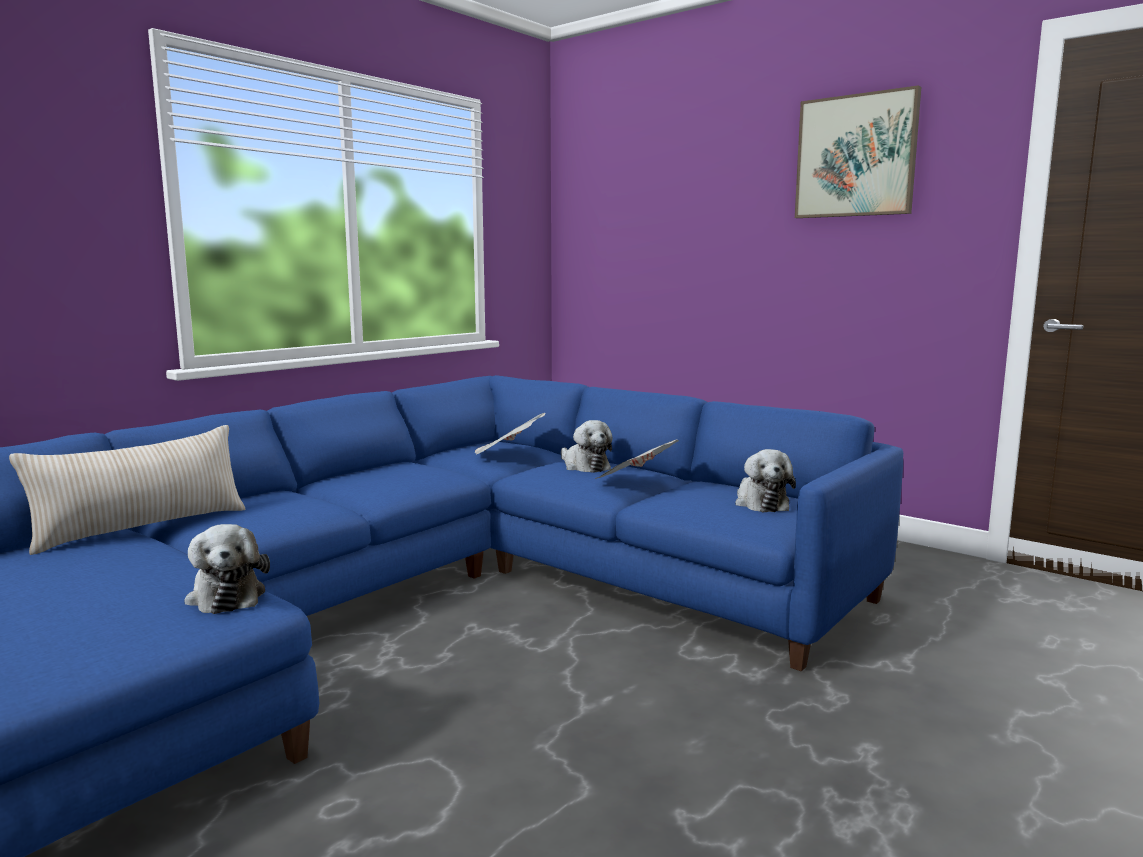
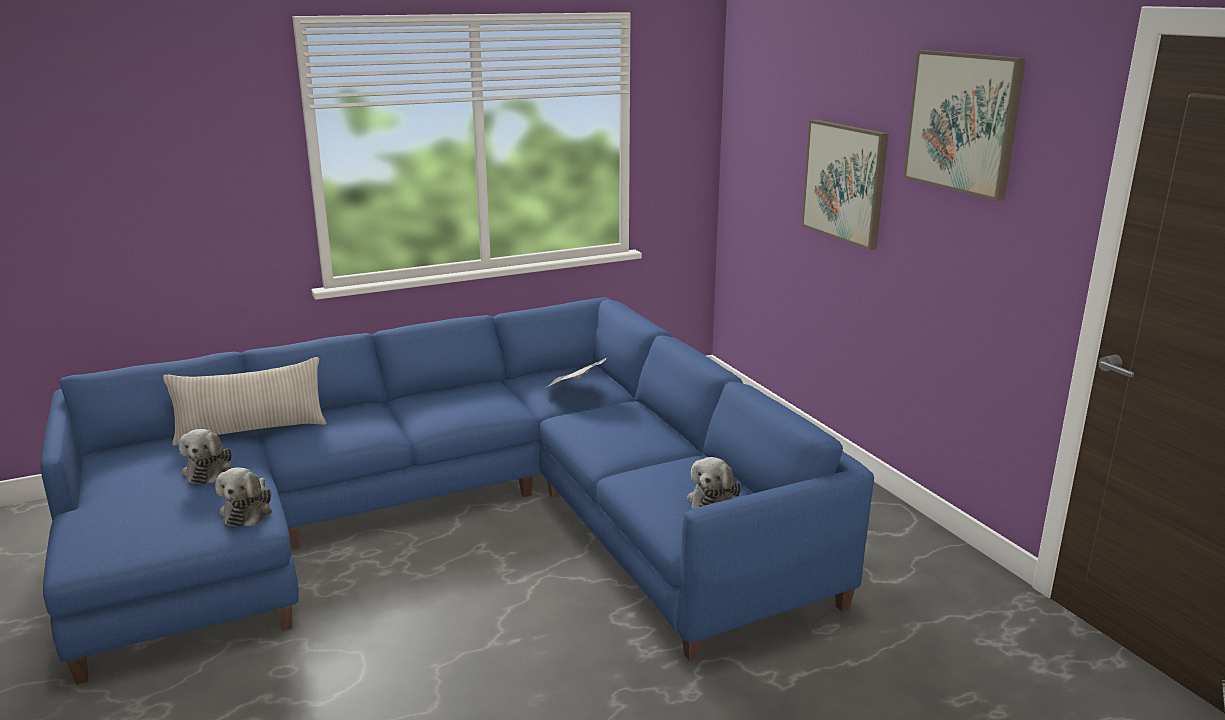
camera: 25 degrees right, 10 degrees up
(584, 466) = (624, 418): plush toy -> plush toy (209, 471)
(636, 482) = (639, 450): newspaper -> none
(718, 240) = (845, 182): none -> picture

